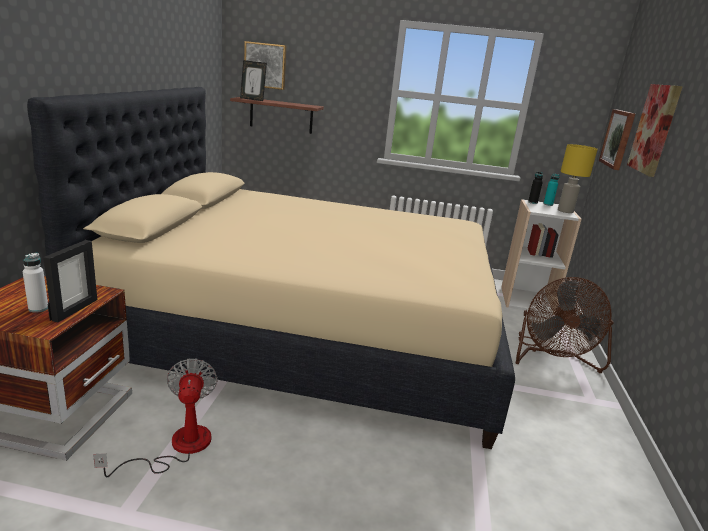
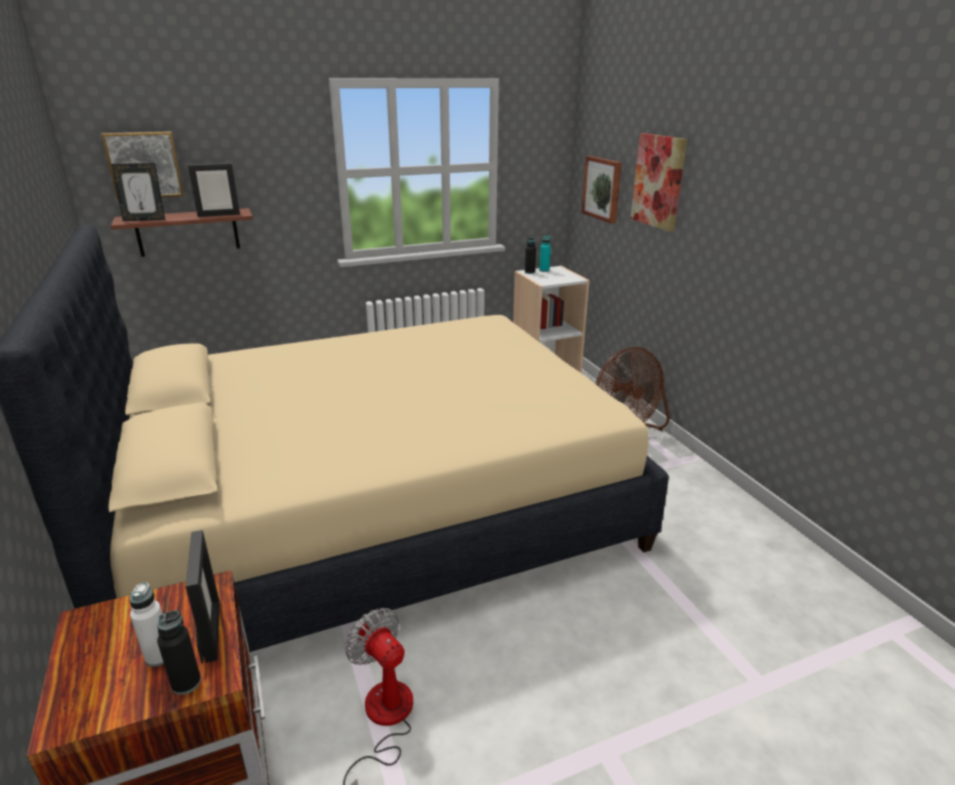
camera: 30 degrees left, 5 degrees up
(31, 324) = (186, 683): none -> black bottle
(298, 105) = (219, 215): none -> picture frame
(565, 211) = (567, 274): yellow table lamp -> none

